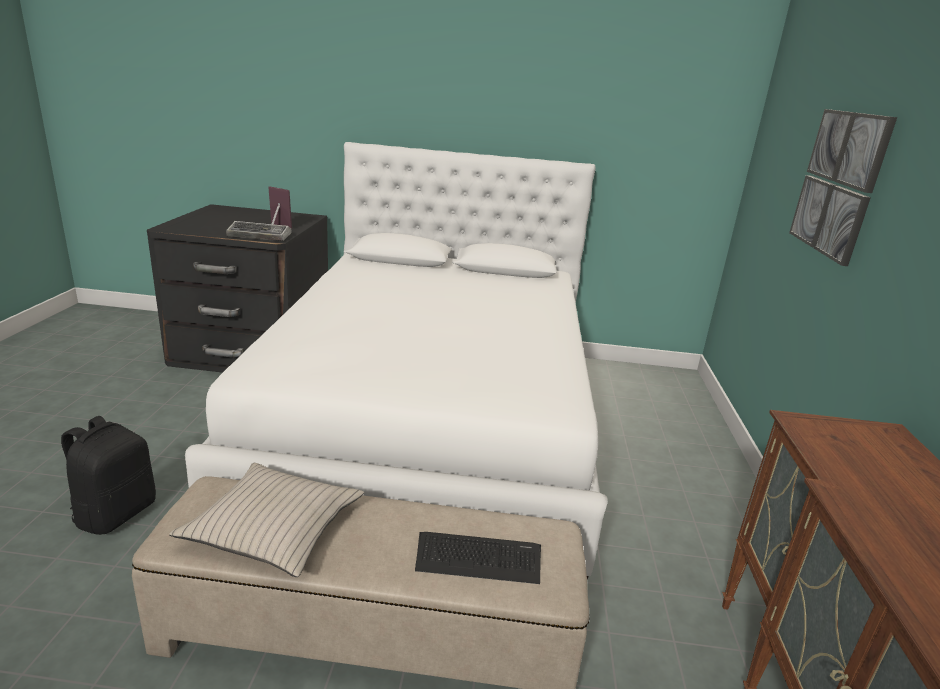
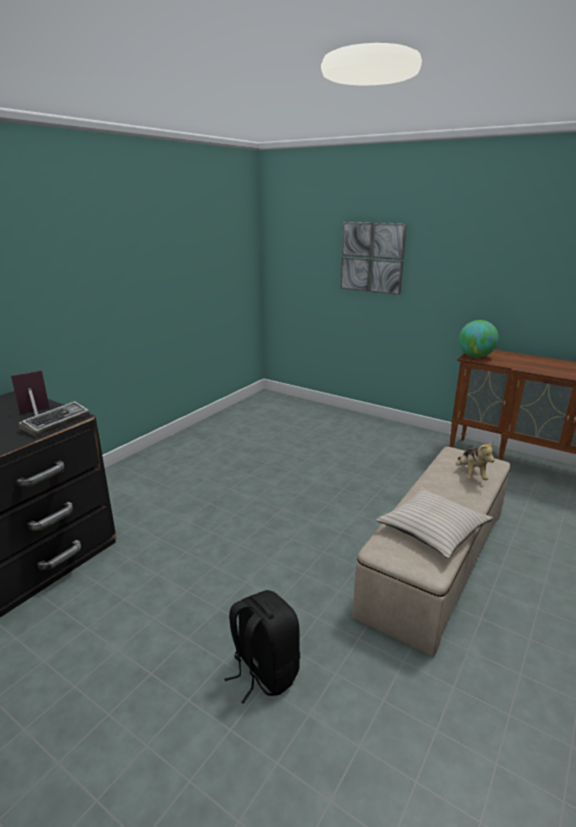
camera: 60 degrees left, 0 degrees up
(432, 423) = (250, 488): white bed -> none
(478, 558) = (470, 474): keyboard -> plush toy
(822, 428) = (475, 356): none -> globe

